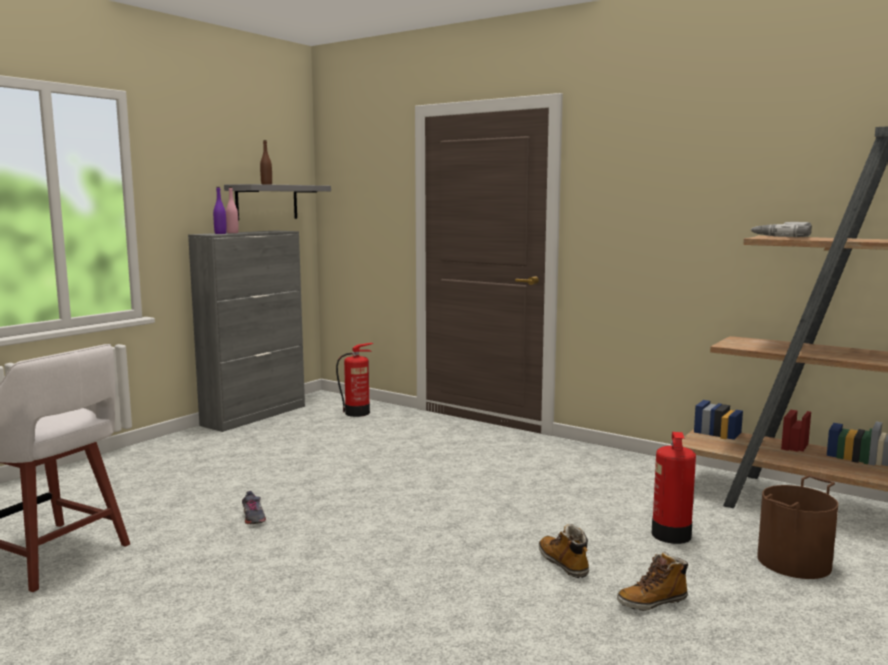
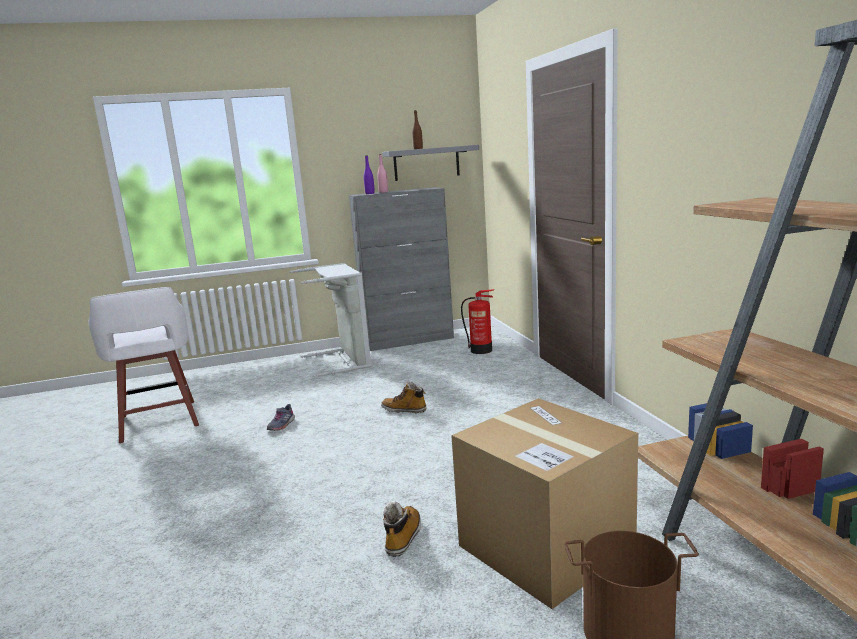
camera: 40 degrees right, 5 degrees up
(207, 446) = (344, 361): none -> grey laundry basket
(652, 602) = (408, 606): boot -> boot (404, 410)
(671, 535) = (545, 546): fire extinguisher -> cardboard box
(782, 237) = (760, 202): power drill -> none

